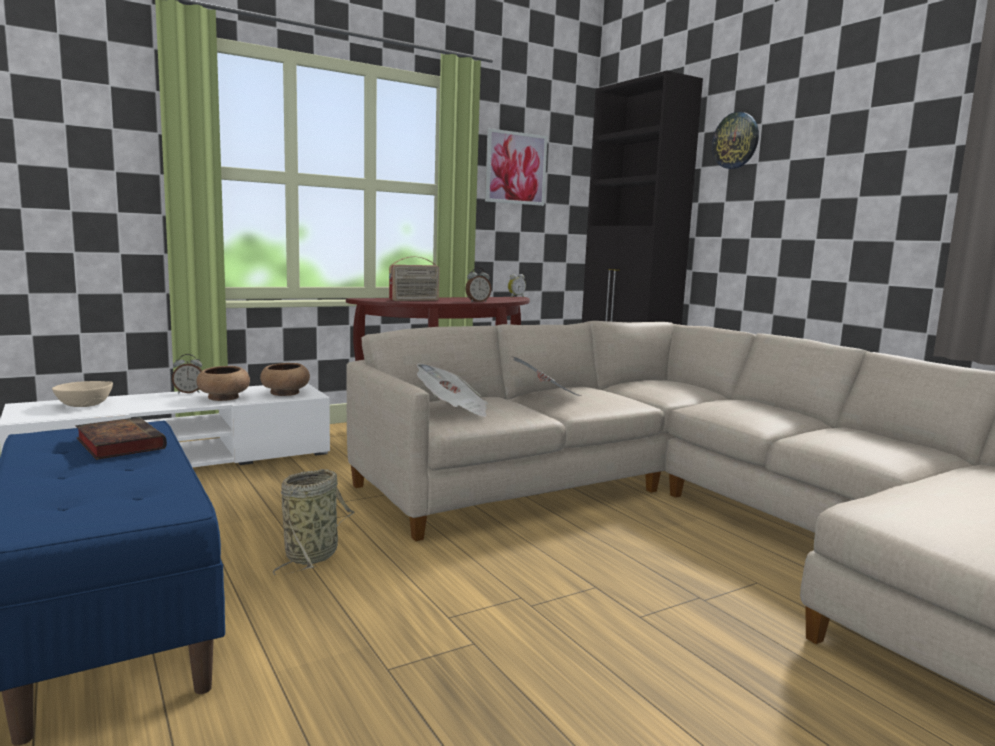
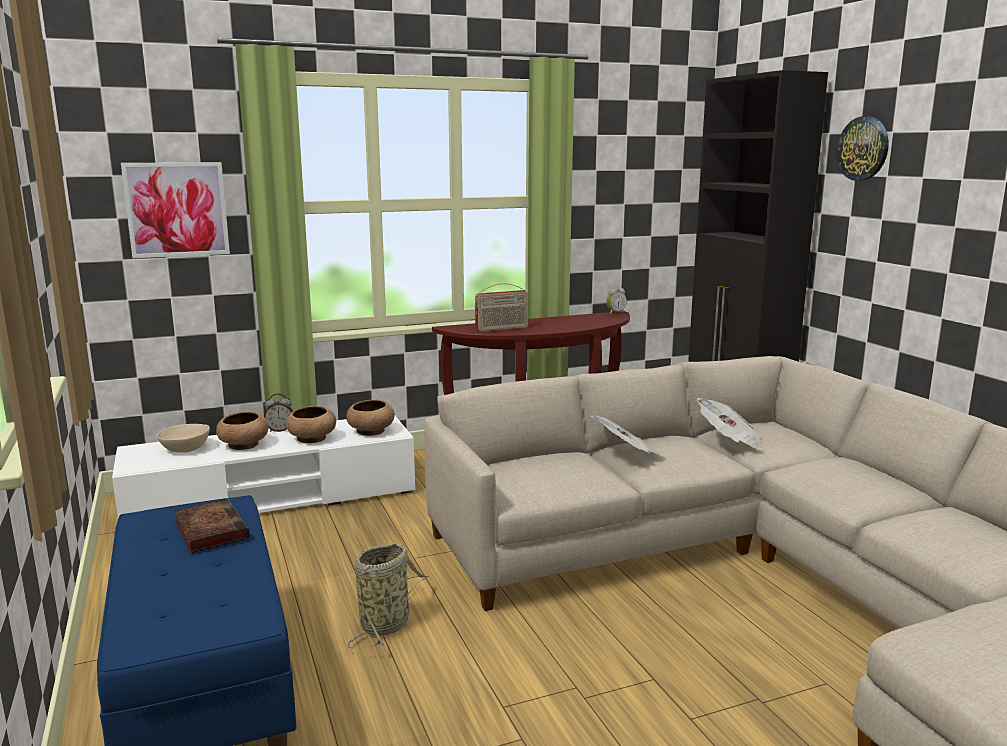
camera: 10 degrees right, 5 degrees up
(150, 402) = (243, 445): none -> brown bowl
(453, 410) = (525, 478): newspaper -> newspaper (730, 441)
(477, 302) = (569, 328): alarm clock -> none
(515, 168) = (617, 169): picture -> picture (177, 209)

